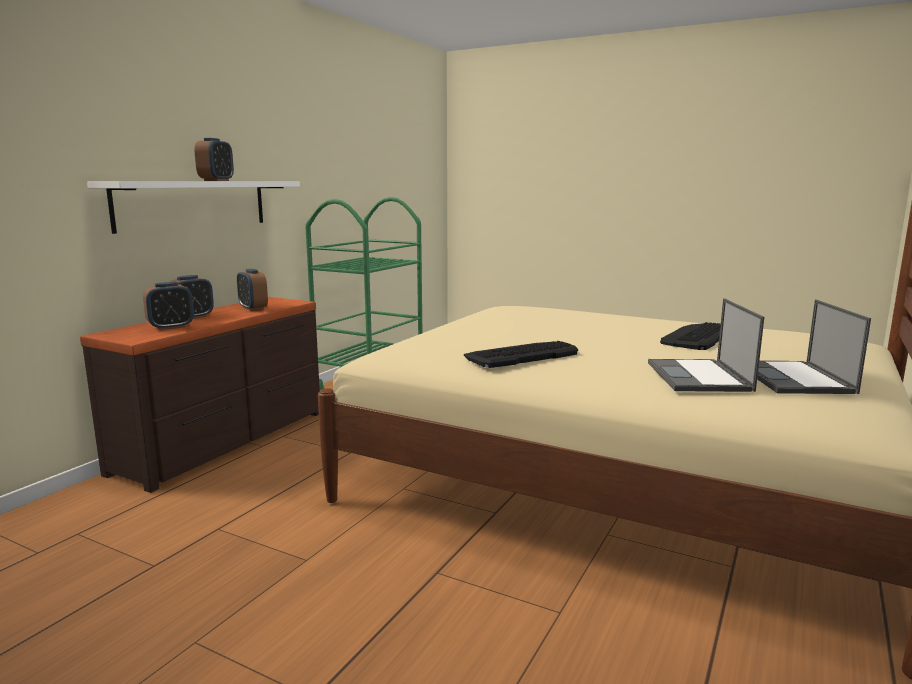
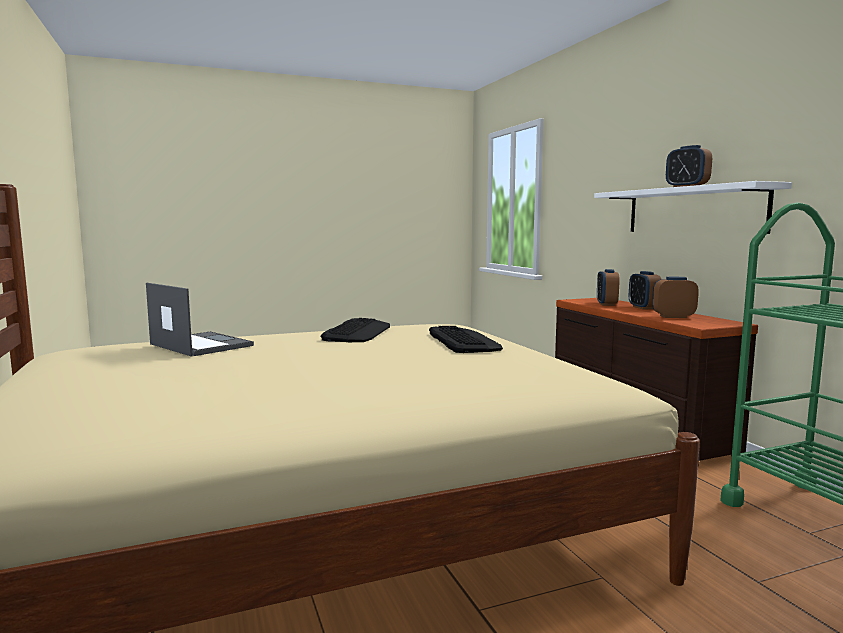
camera: 130 degrees right, 5 degrees down
(697, 337) = (239, 379): keyboard -> keyboard (463, 341)
(795, 379) = (113, 358): laptop -> none

